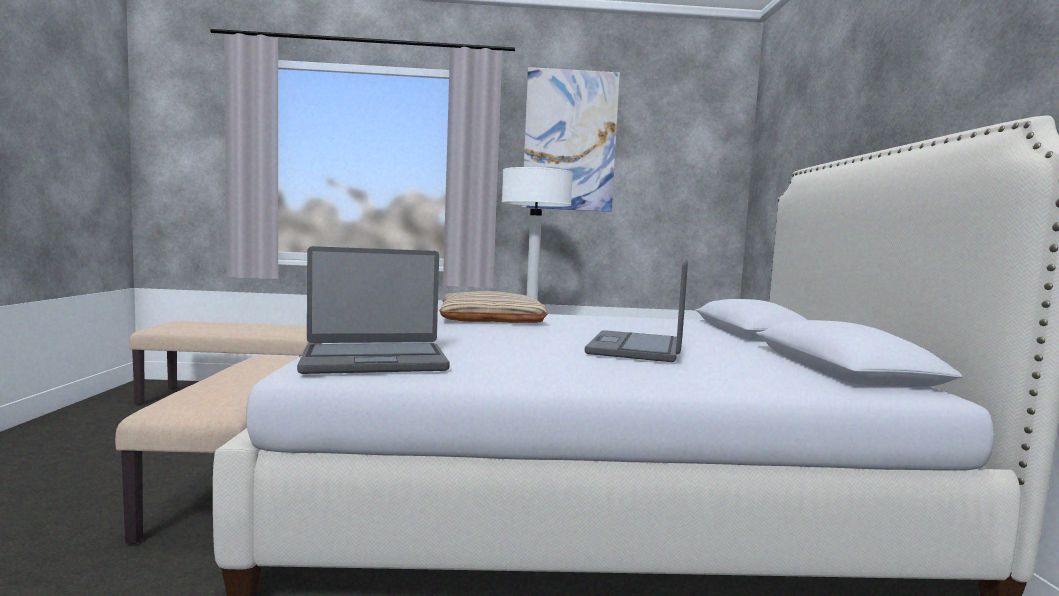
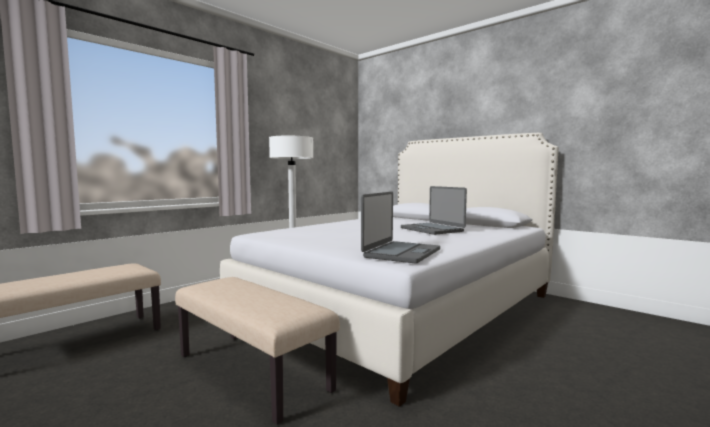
camera: 45 degrees left, 0 degrees up
(491, 318) = (324, 229): beige pillow -> none
(570, 140) = (281, 116): picture -> none

